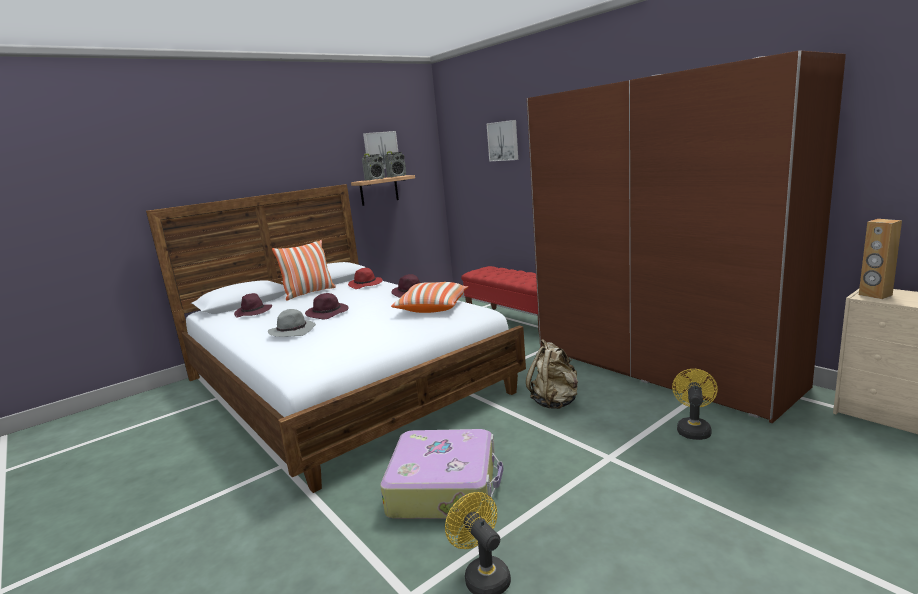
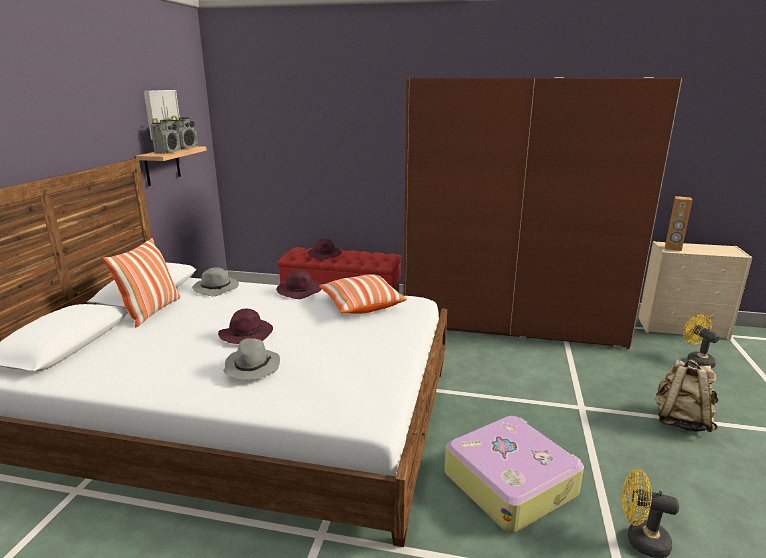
camera: 40 degrees left, 5 degrees up
(254, 312) = (119, 354): purple hat -> purple hat (325, 255)
(366, 285) = (217, 288): red hat -> grey hat
(503, 141) = (315, 113): picture -> none
(555, 402) = (483, 373): beige backpack -> beige backpack (680, 421)
(693, 429) = (597, 367): yellow fan -> yellow fan (696, 360)

